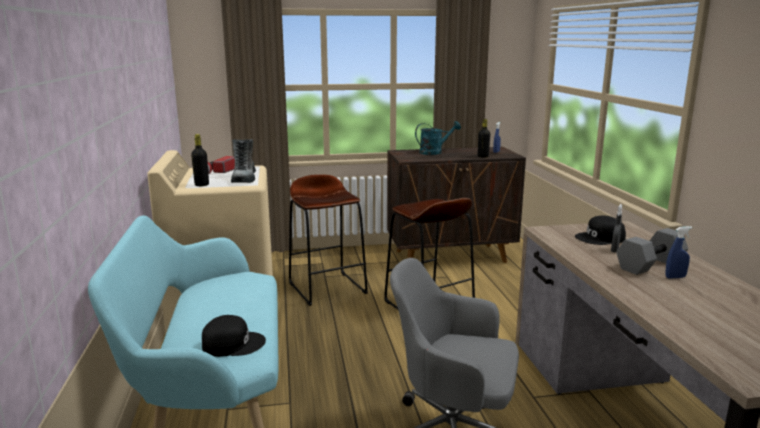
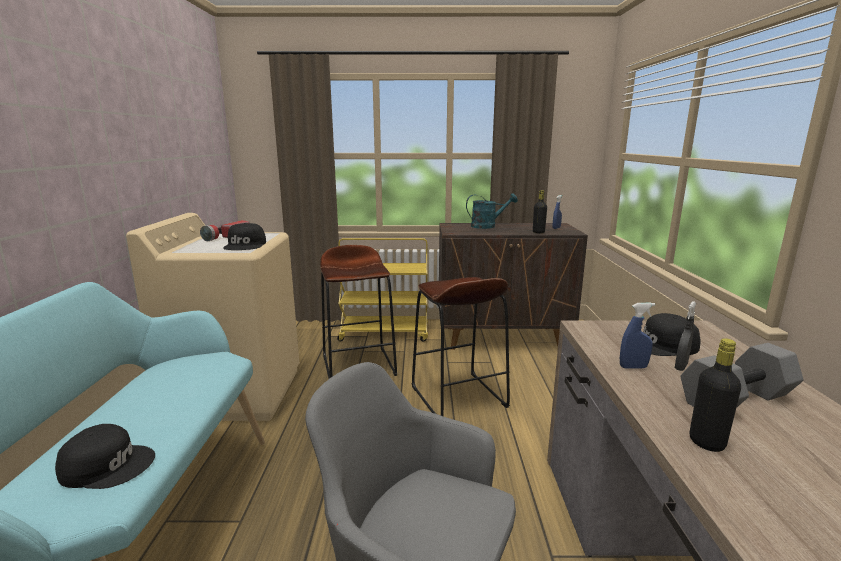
camera: 10 degrees right, 0 degrees up
(201, 185) = (193, 250): black bottle -> black bottle (706, 442)
(244, 178) = (246, 245): boot -> black cap
(339, 260) = (385, 334): none -> yellow cart
(675, 277) = (780, 429): blue spray bottle -> blue spray bottle (633, 367)

